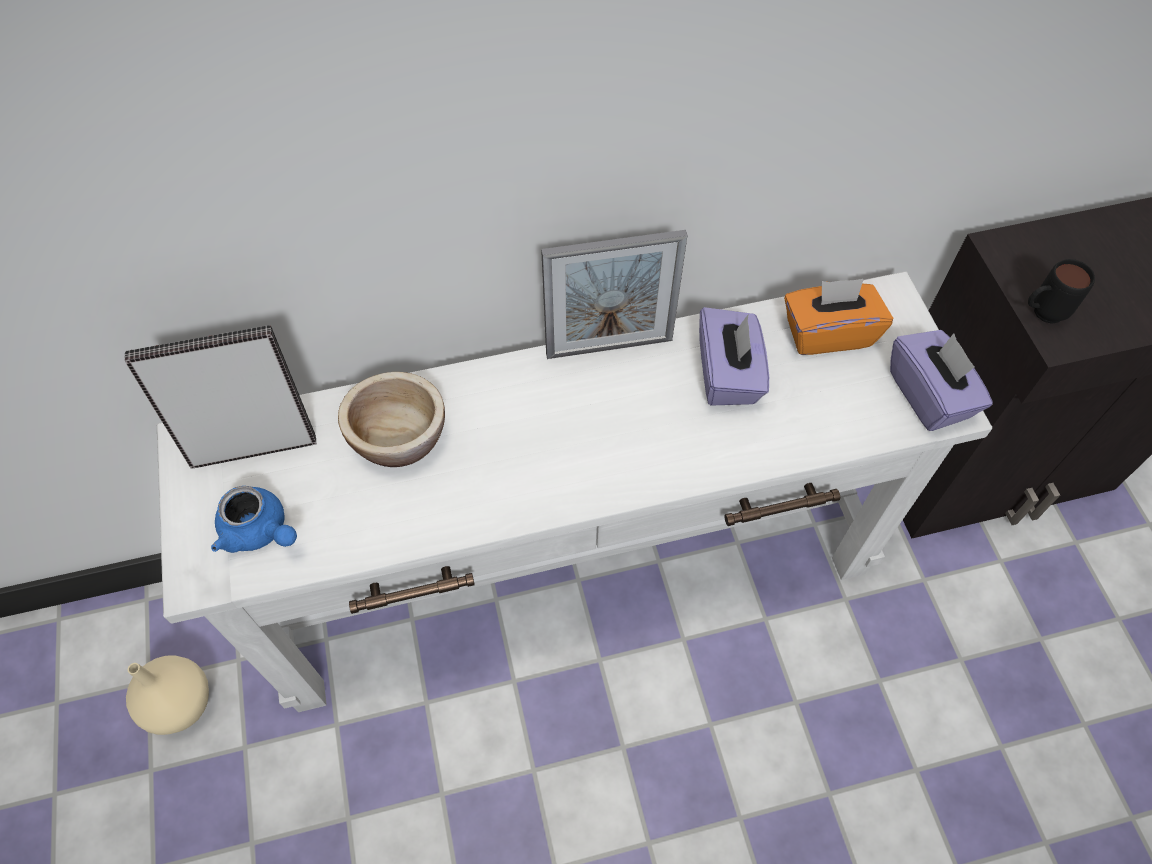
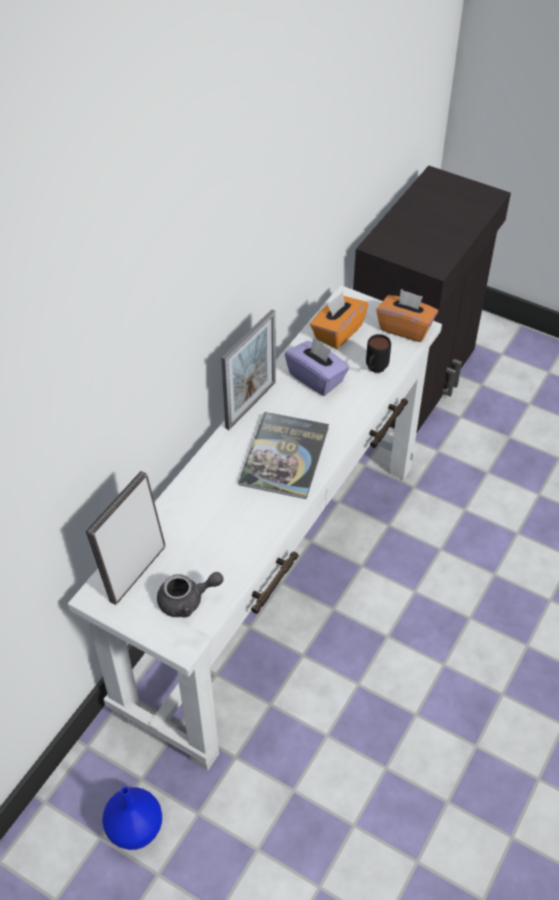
camera: 45 degrees left, 10 degrees down
(179, 705) = (134, 830): beige vase -> blue vase
(260, 531) = (187, 601): blue teapot -> grey teapot
(398, 436) = (201, 513): bowl -> none
(571, 445) = (284, 456): none -> book
(929, 395) = (405, 328): purple tissue box -> orange tissue box
(1040, 314) = (418, 262): black mug -> black mug (374, 370)

